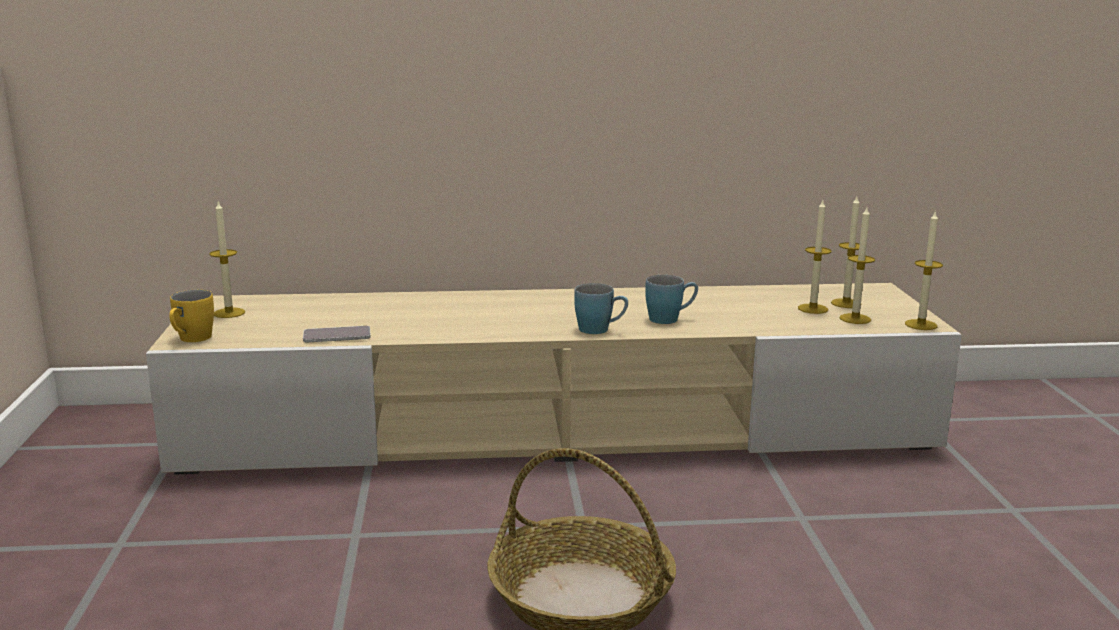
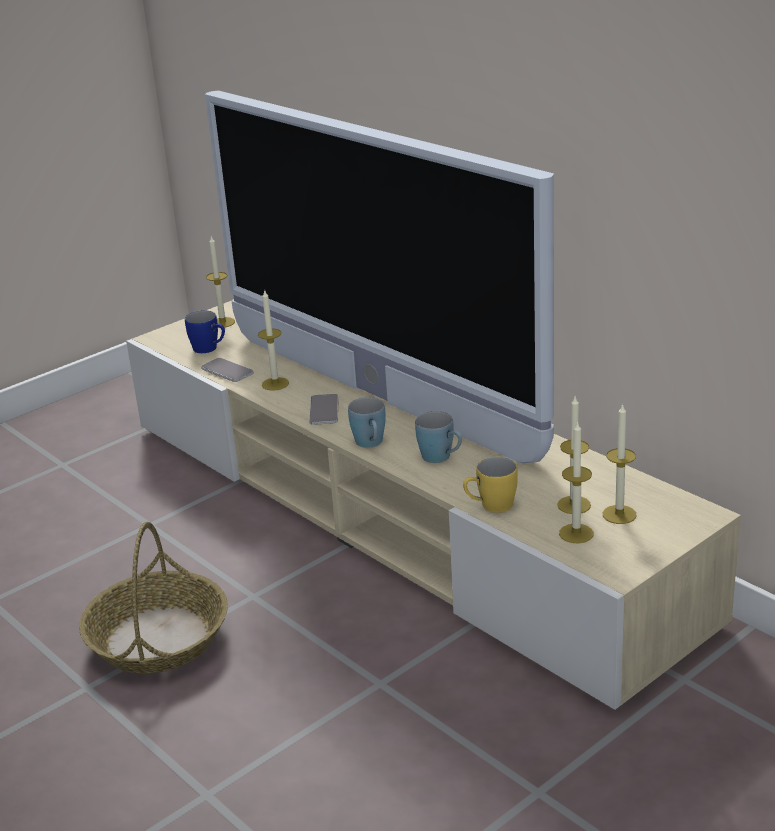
camera: 55 degrees right, 10 degrees up
(191, 340) = (162, 339): yellow mug -> yellow mug (490, 506)
(271, 330) = (209, 349): none -> blue mug
(504, 327) = (324, 410): none -> phone
(519, 307) = (377, 395): none -> television
(921, 325) = (611, 570): candle -> candle (275, 384)

